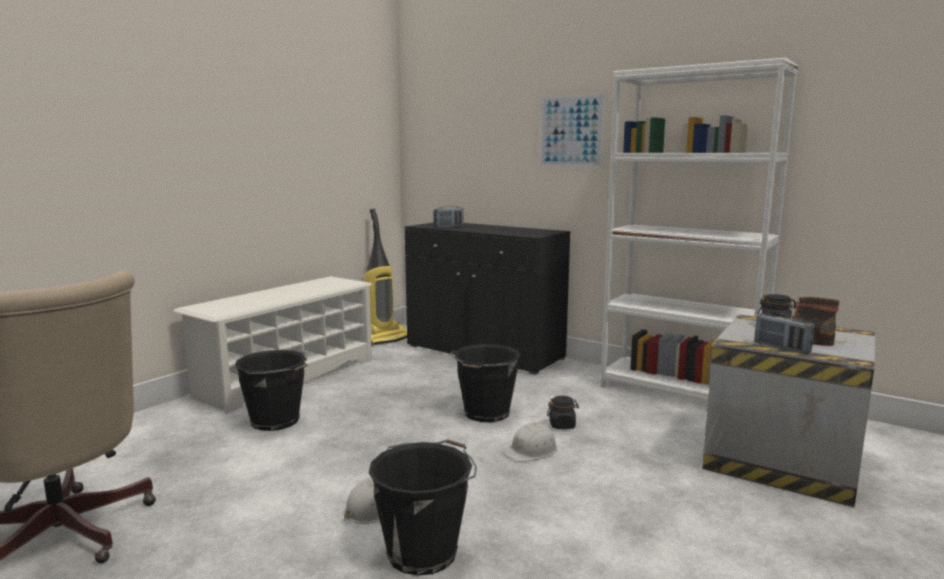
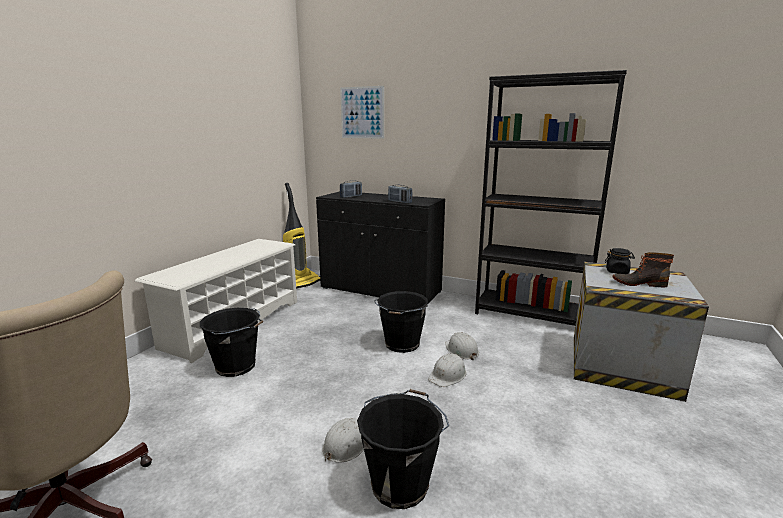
camera: 10 degrees left, 5 degrees up
(562, 425) = (461, 350): black jar -> white hard hat
(571, 131) = (445, 122): picture -> picture (362, 112)
(679, 393) = (531, 315): white bookcase -> black bookcase
(781, 348) = (636, 292): radio -> radio (399, 202)

